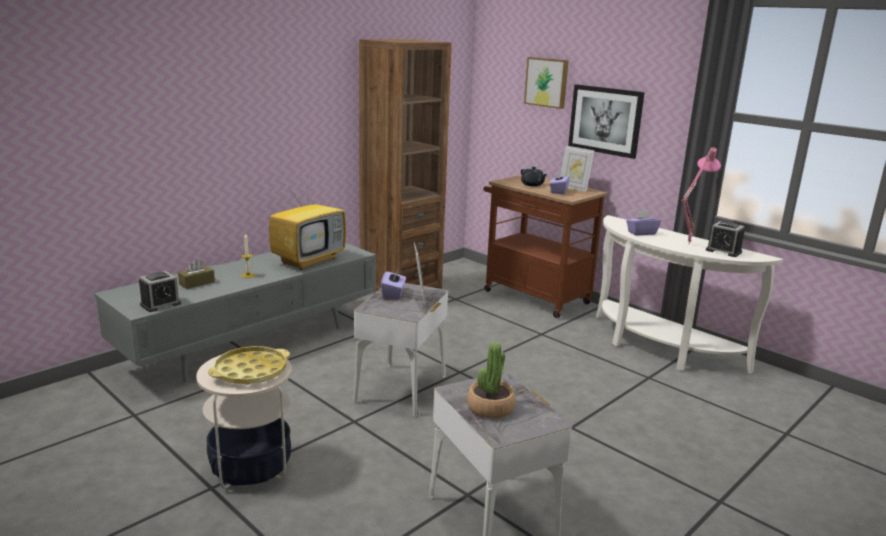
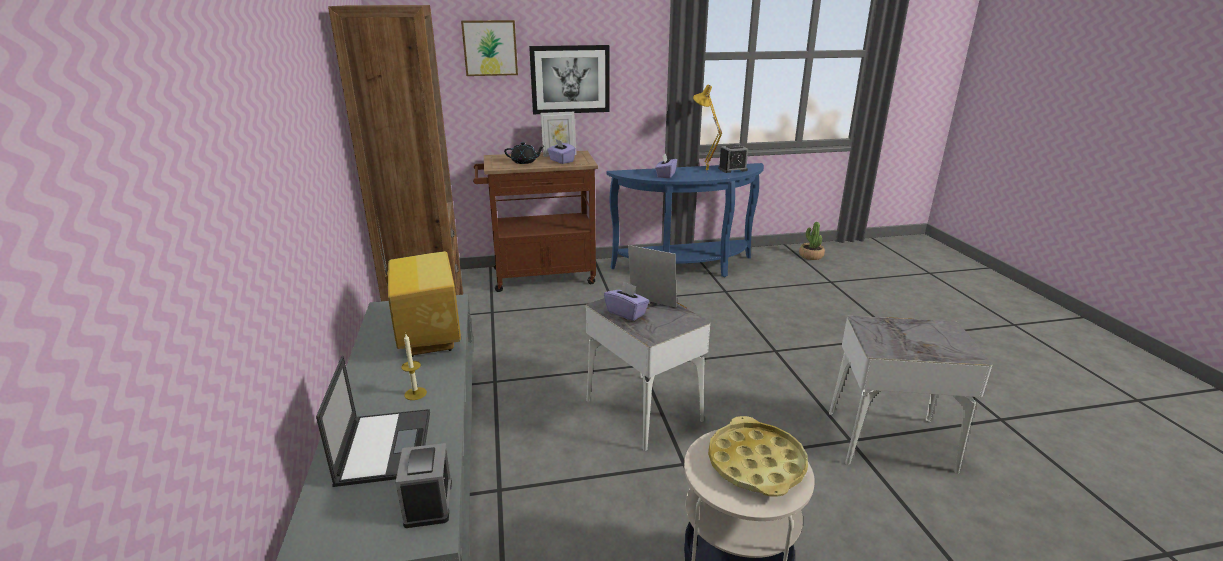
camera: 55 degrees left, 5 degrees up
(197, 283) = (385, 446): brown tissue box -> laptop
(490, 407) = (917, 343): potted plant -> potted plant (810, 256)
(658, 349) = (687, 270): white console table -> blue console table
(687, 243) = (705, 172): pink table lamp -> yellow table lamp

